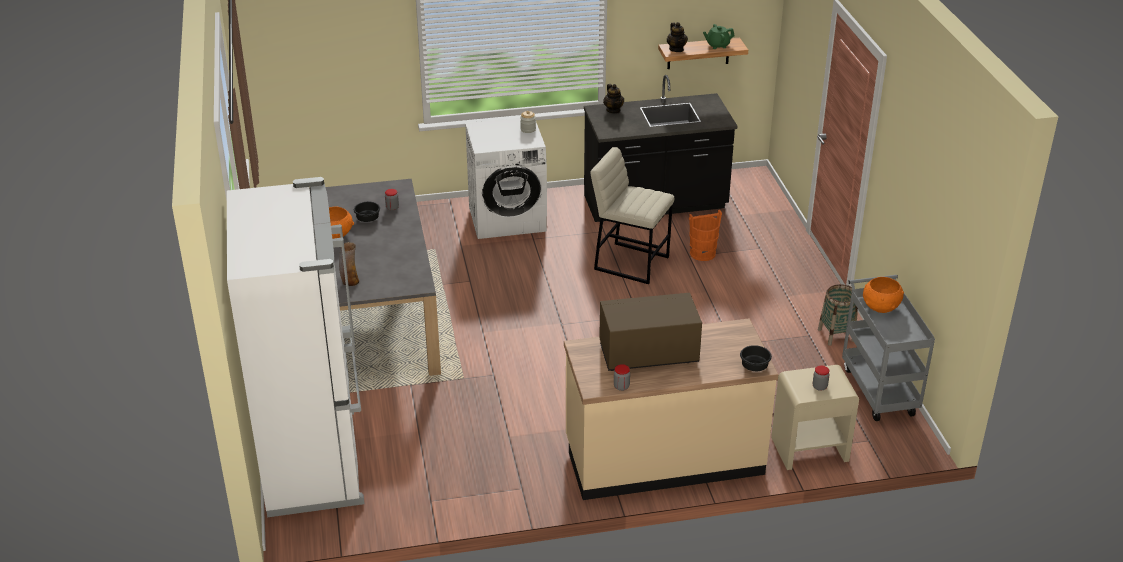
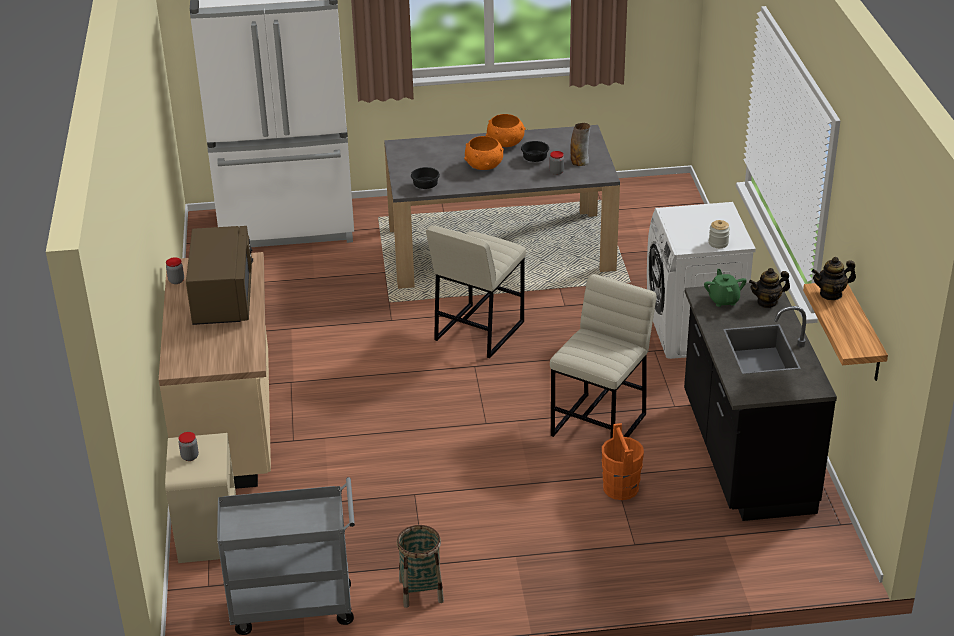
camera: 95 degrees right, 0 degrees up
(350, 281) = (420, 155): vase -> vase (579, 162)
(511, 324) = (478, 332): none -> beige chair
(717, 45) = (851, 331): green teapot -> green teapot (723, 300)
(754, 367) = (175, 364): black bowl -> black bowl (424, 186)
(880, 307) = (314, 519): orange bowl -> orange bowl (484, 166)

